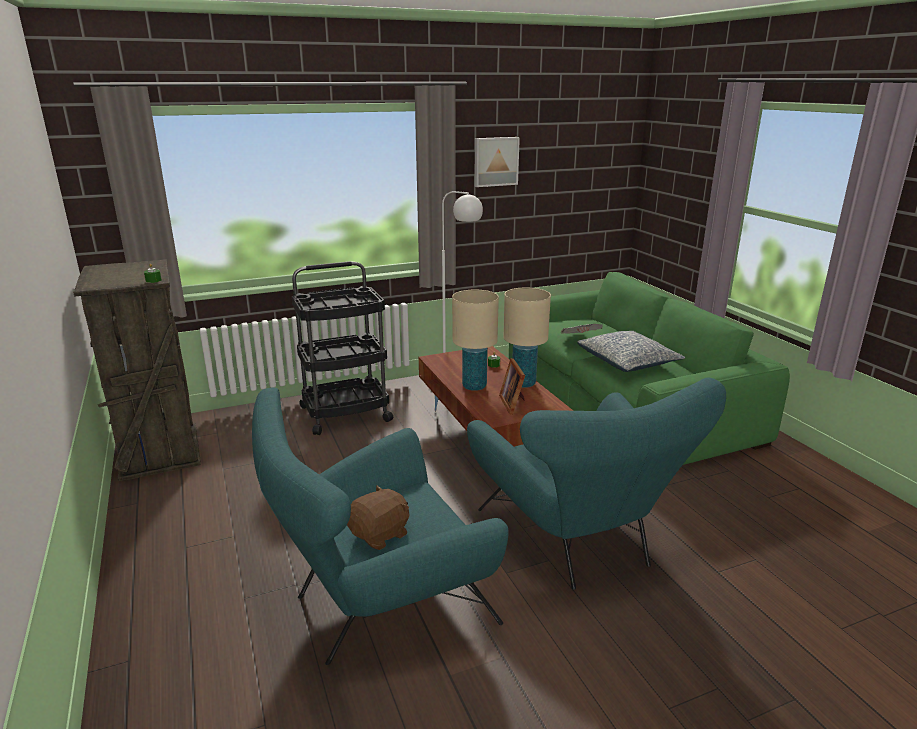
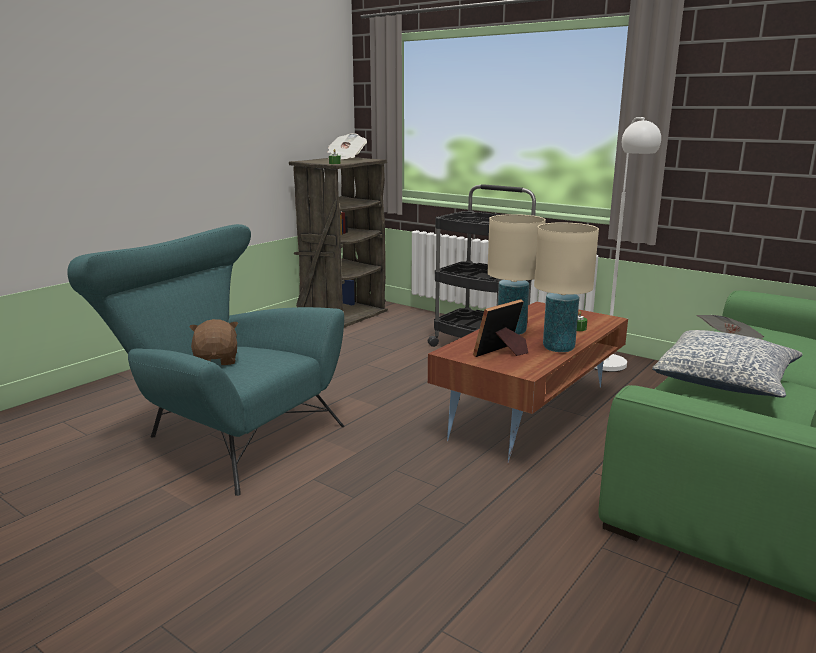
camera: 60 degrees right, 5 degrees down
(116, 269) = (345, 159): none -> newspaper
(380, 535) = (217, 361): brown plush toy -> brown plush toy turned 120 degrees counterclockwise
(495, 161) = (749, 90): picture -> none
(578, 539) = (407, 506): turquoise armchair -> none

